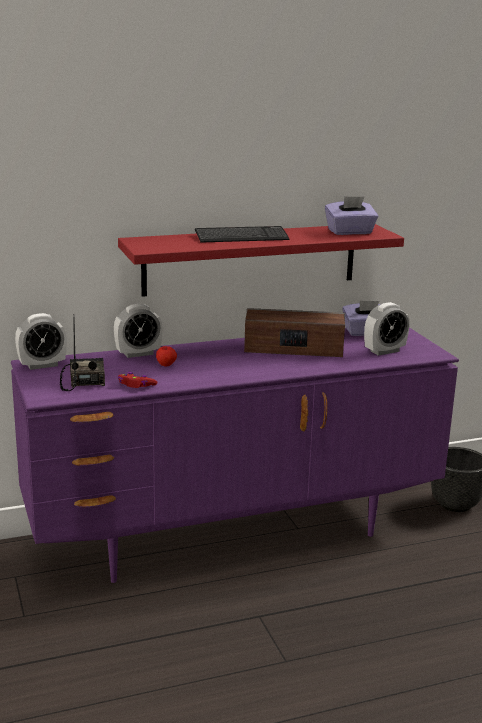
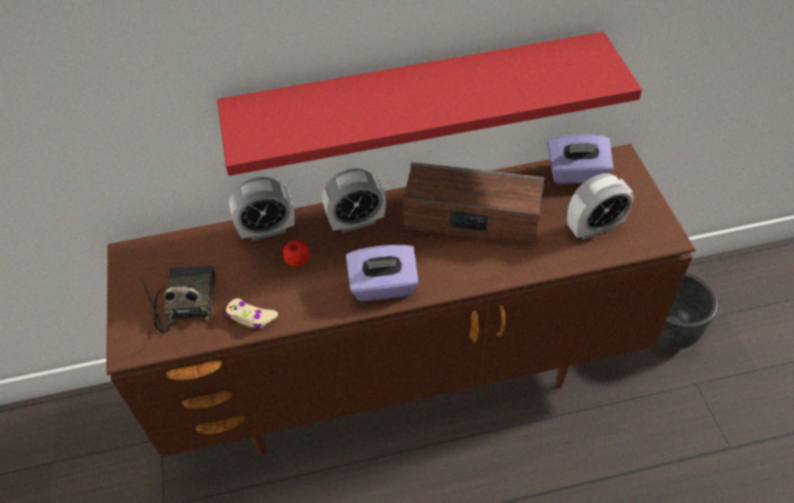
camera: 10 degrees right, 30 degrees up
(42, 365) = (143, 259): alarm clock -> alarm clock (356, 222)
(136, 385) = (251, 317): red game controller -> beige game controller
(235, 537) = (404, 381): purple dresser -> brown dresser
(241, 237) = (395, 94): keyboard -> none
(350, 232) = (561, 70): purple tissue box -> purple tissue box (383, 287)

